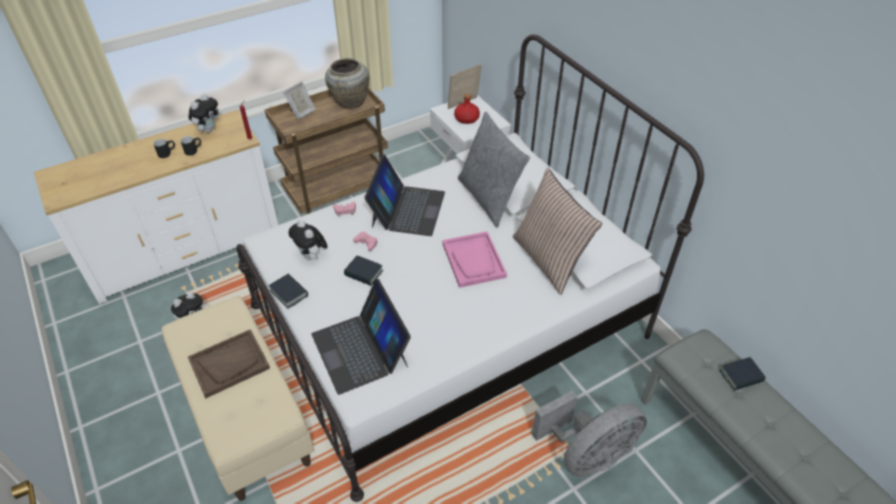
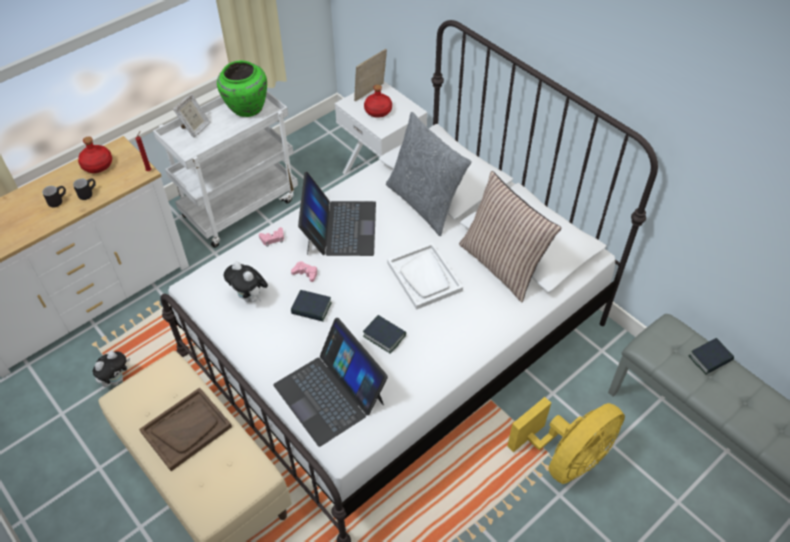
camera: 10 degrees left, 5 degrees up
(208, 129) = (97, 165): plush toy -> red bottle
(289, 293) = (237, 343): book -> book (384, 336)
(337, 191) = (240, 206): brown cart -> white cart
(349, 102) = (246, 108): beige vase -> green vase
(474, 260) = (424, 277): pink tray -> white tray
(587, 455) = (566, 458): grey fan -> yellow fan

